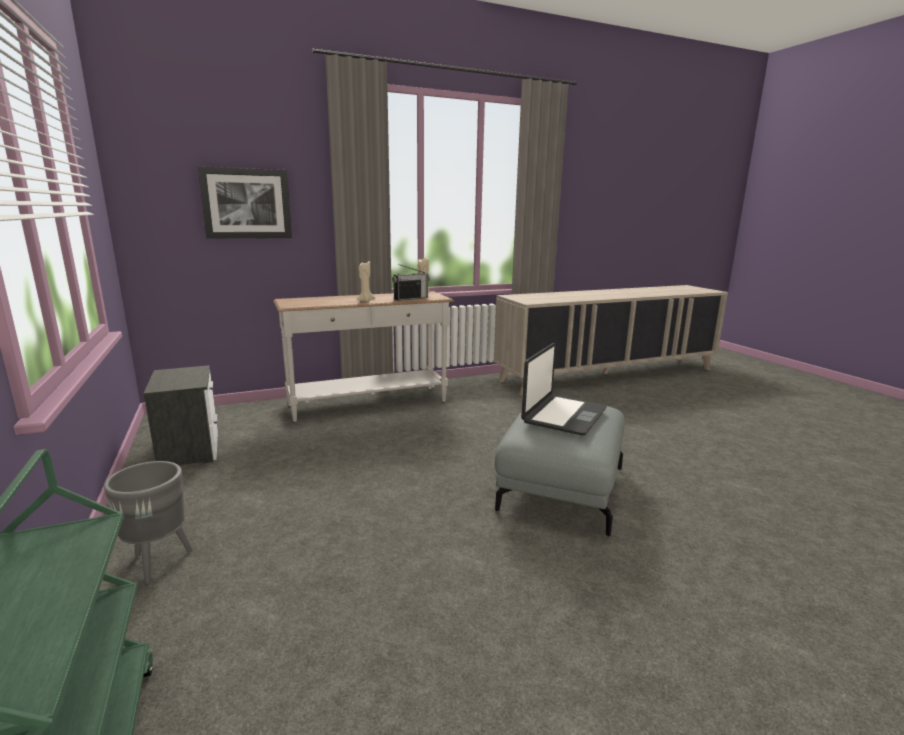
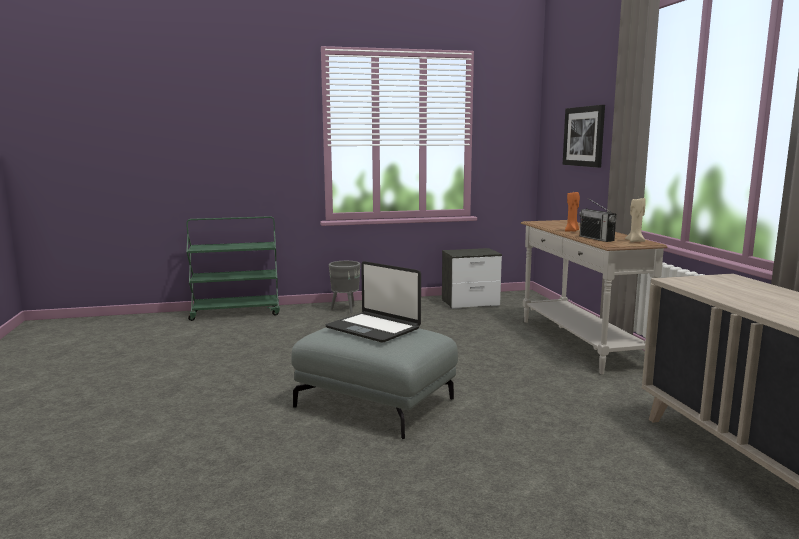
camera: 100 degrees right, 5 degrees down
(365, 300) = (572, 231): beige candle -> orange candle

